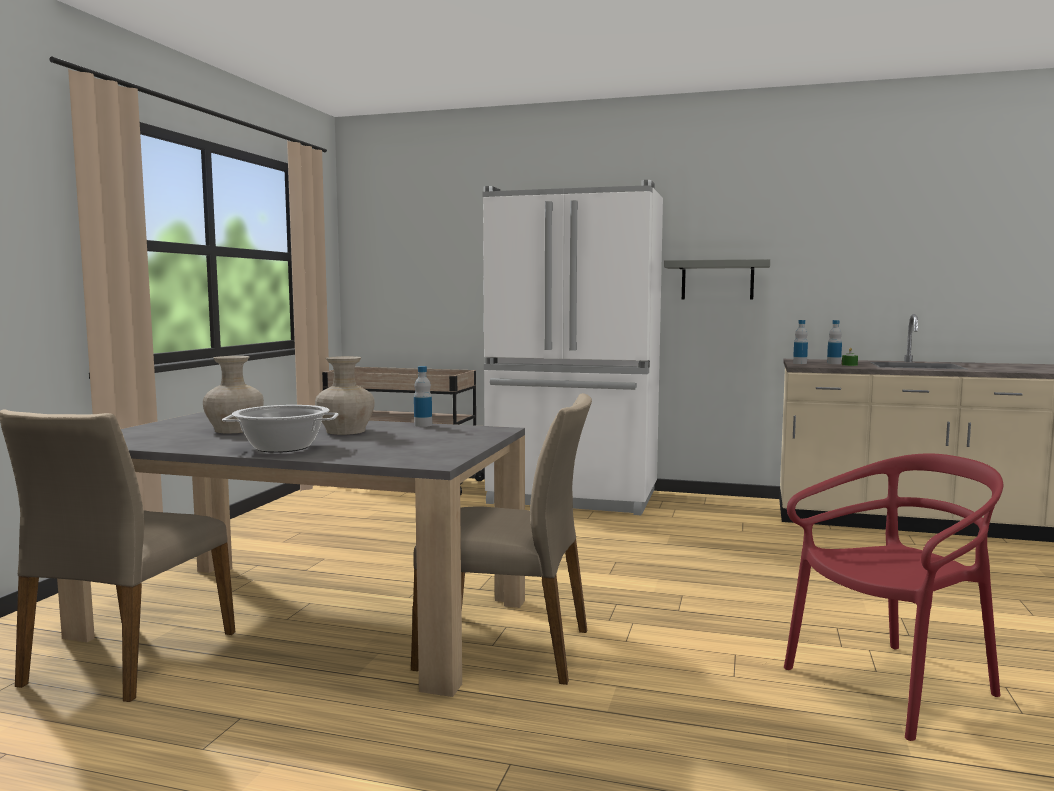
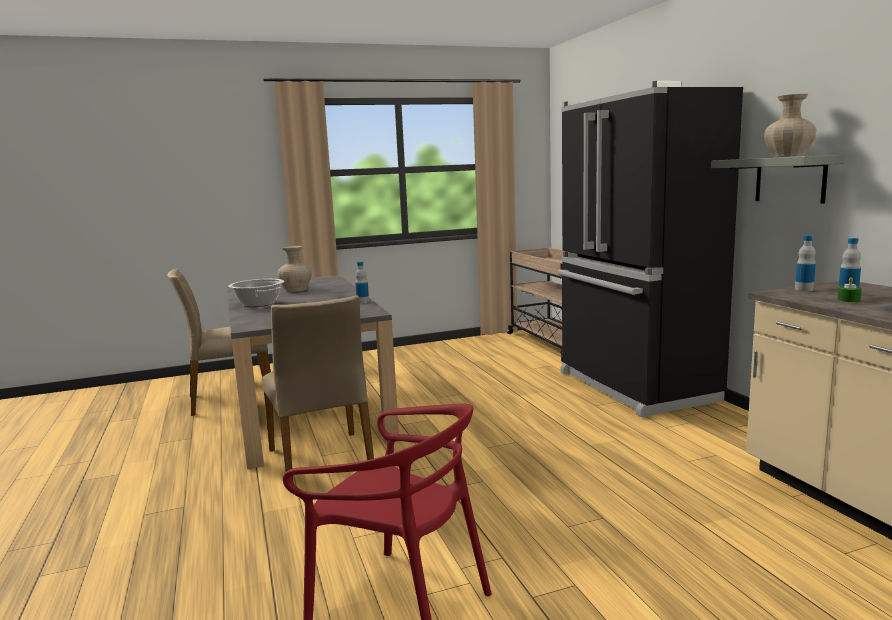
camera: 55 degrees right, 5 degrees up
(346, 431) = (320, 299): beige vase -> beige vase (788, 156)
(573, 498) = (634, 387): white fridge -> black fridge

